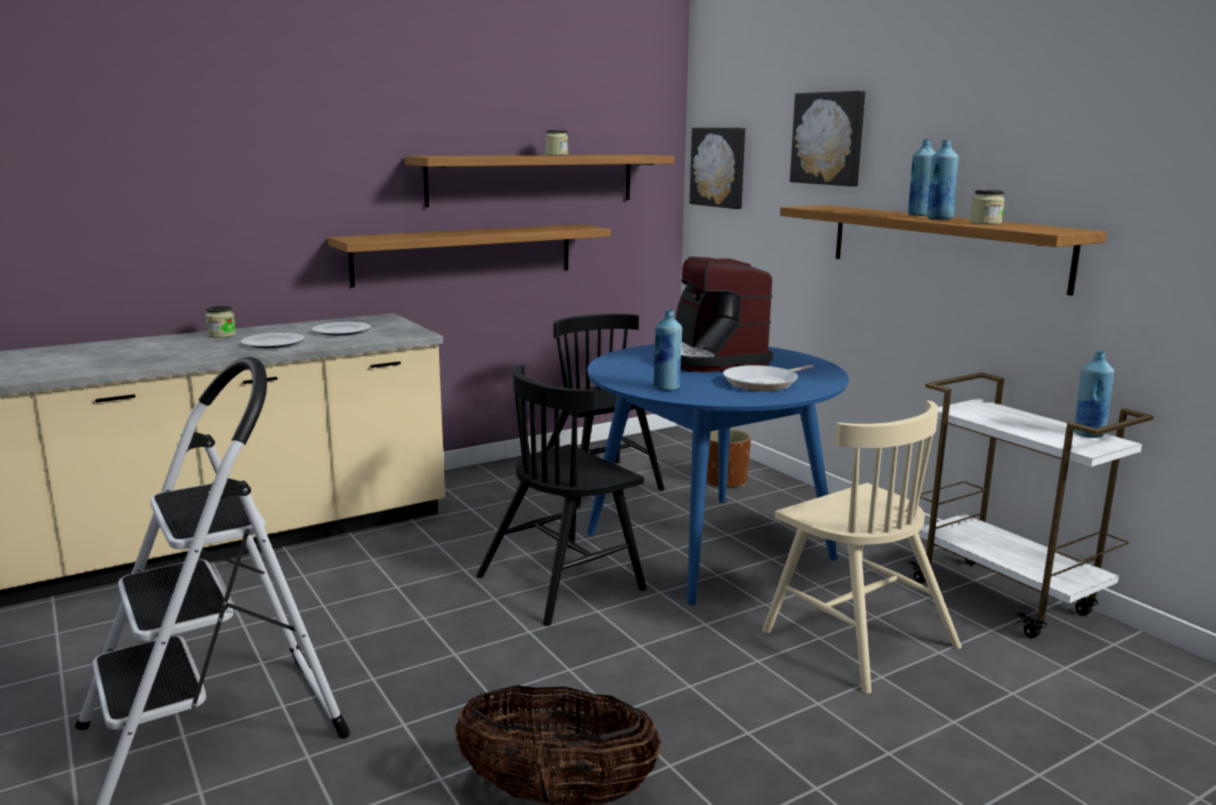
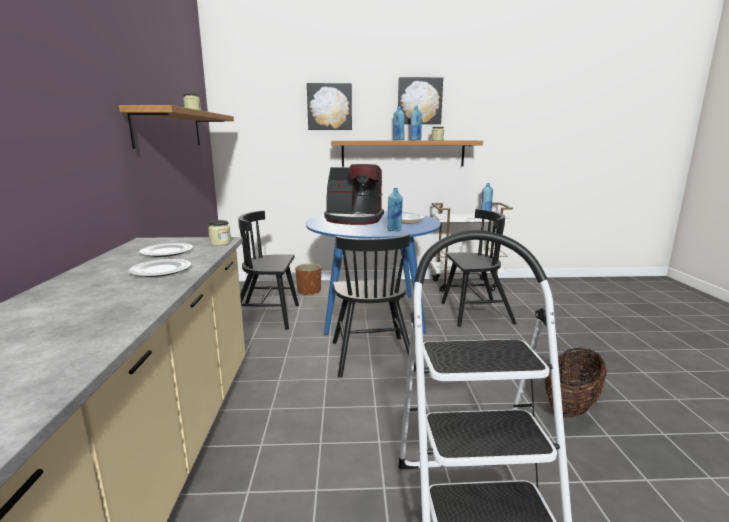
camera: 60 degrees left, 0 degrees up
(222, 335) = (76, 282): jar -> jar (220, 243)
(465, 254) = (153, 186): shelf -> none
(719, 167) = (244, 124): picture -> picture (419, 101)
(851, 634) = (472, 313): beige chair -> black chair

